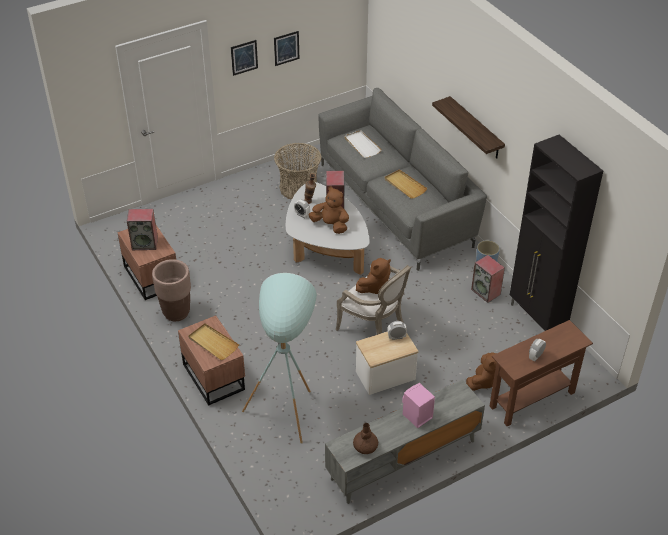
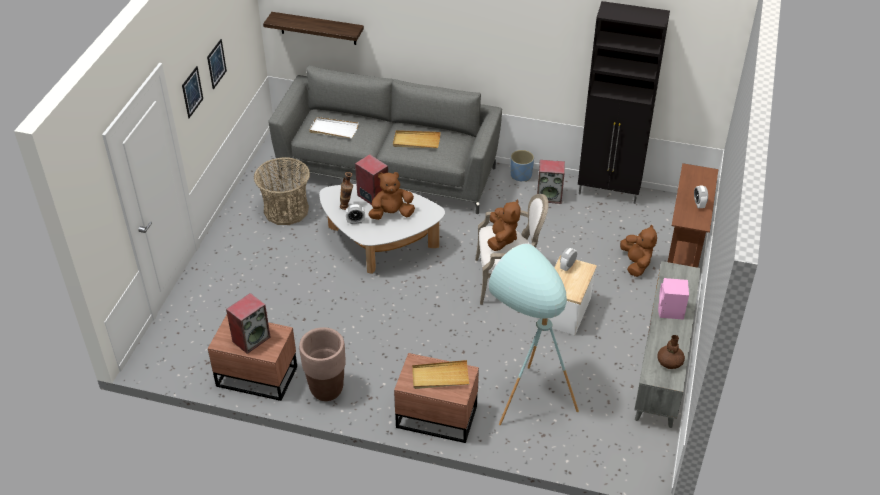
camera: 45 degrees left, 0 degrees up
(475, 128) = (470, 47): shelf -> shelf (318, 28)

